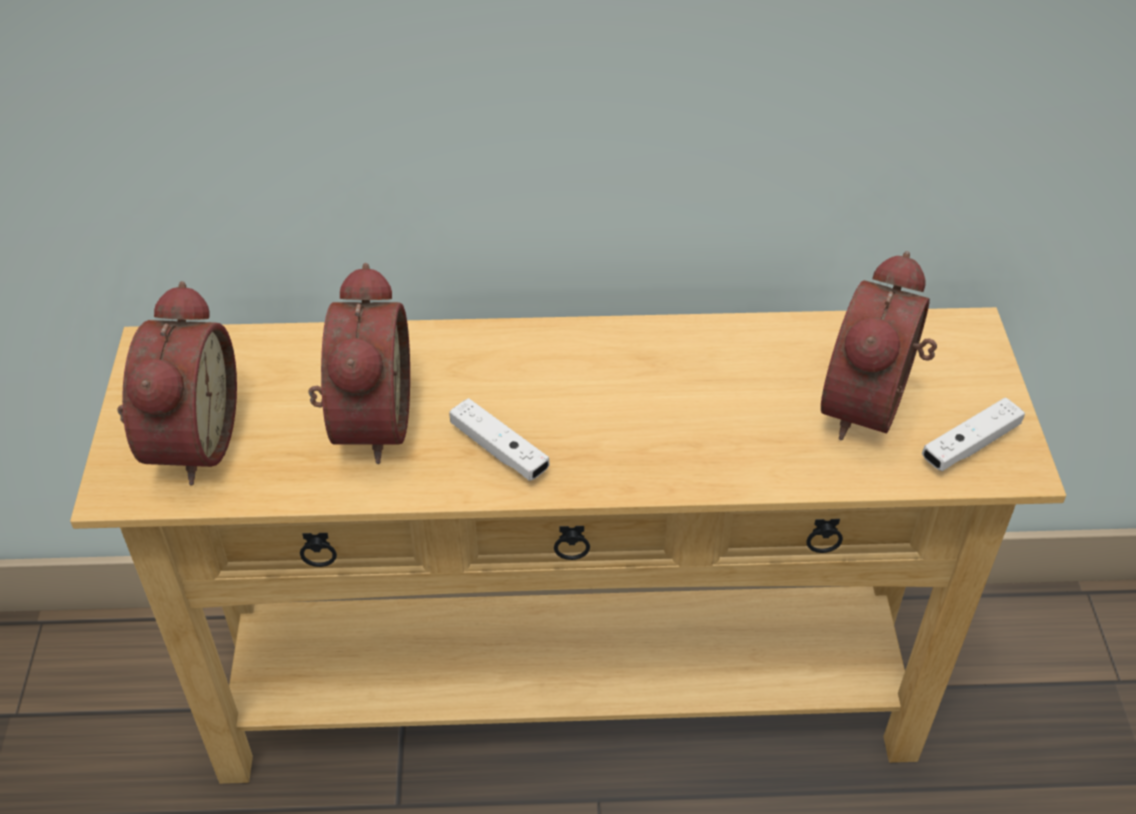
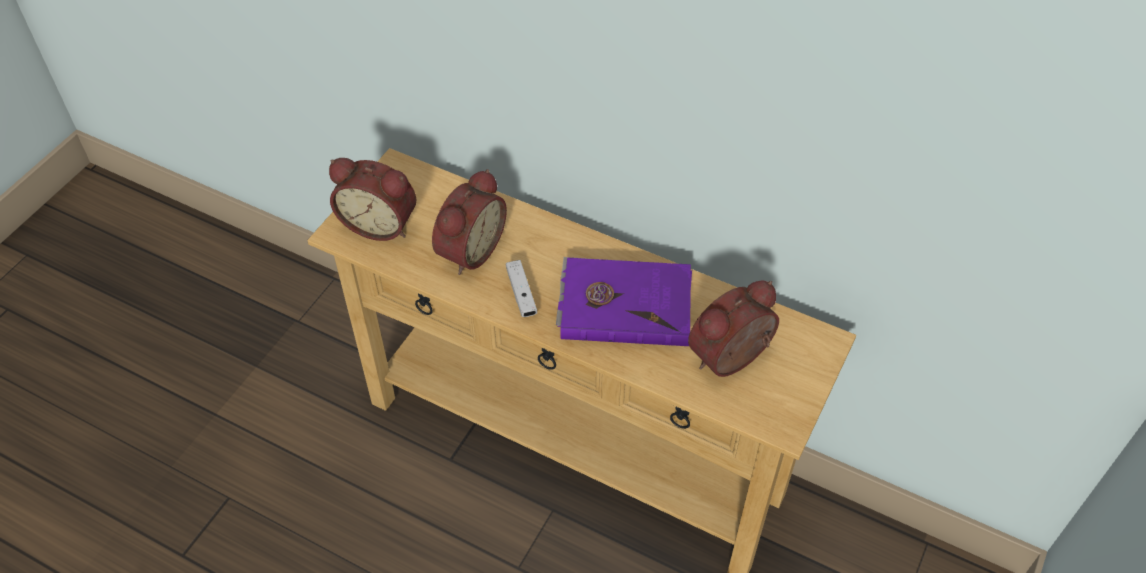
camera: 30 degrees right, 5 degrees up
(187, 441) = (380, 223): alarm clock -> alarm clock turned 75 degrees clockwise
(664, 398) = (624, 304): none -> purple book
(970, 445) = (769, 404): white game controller -> none

